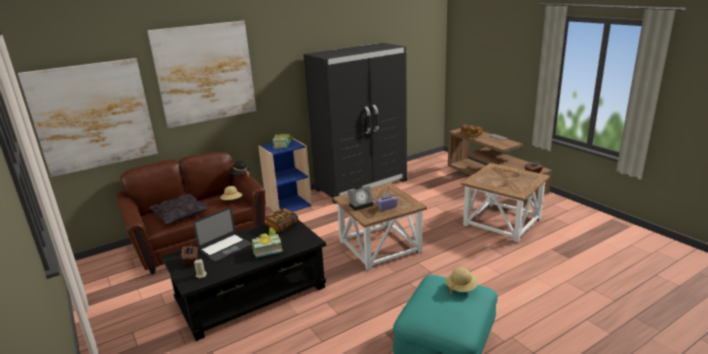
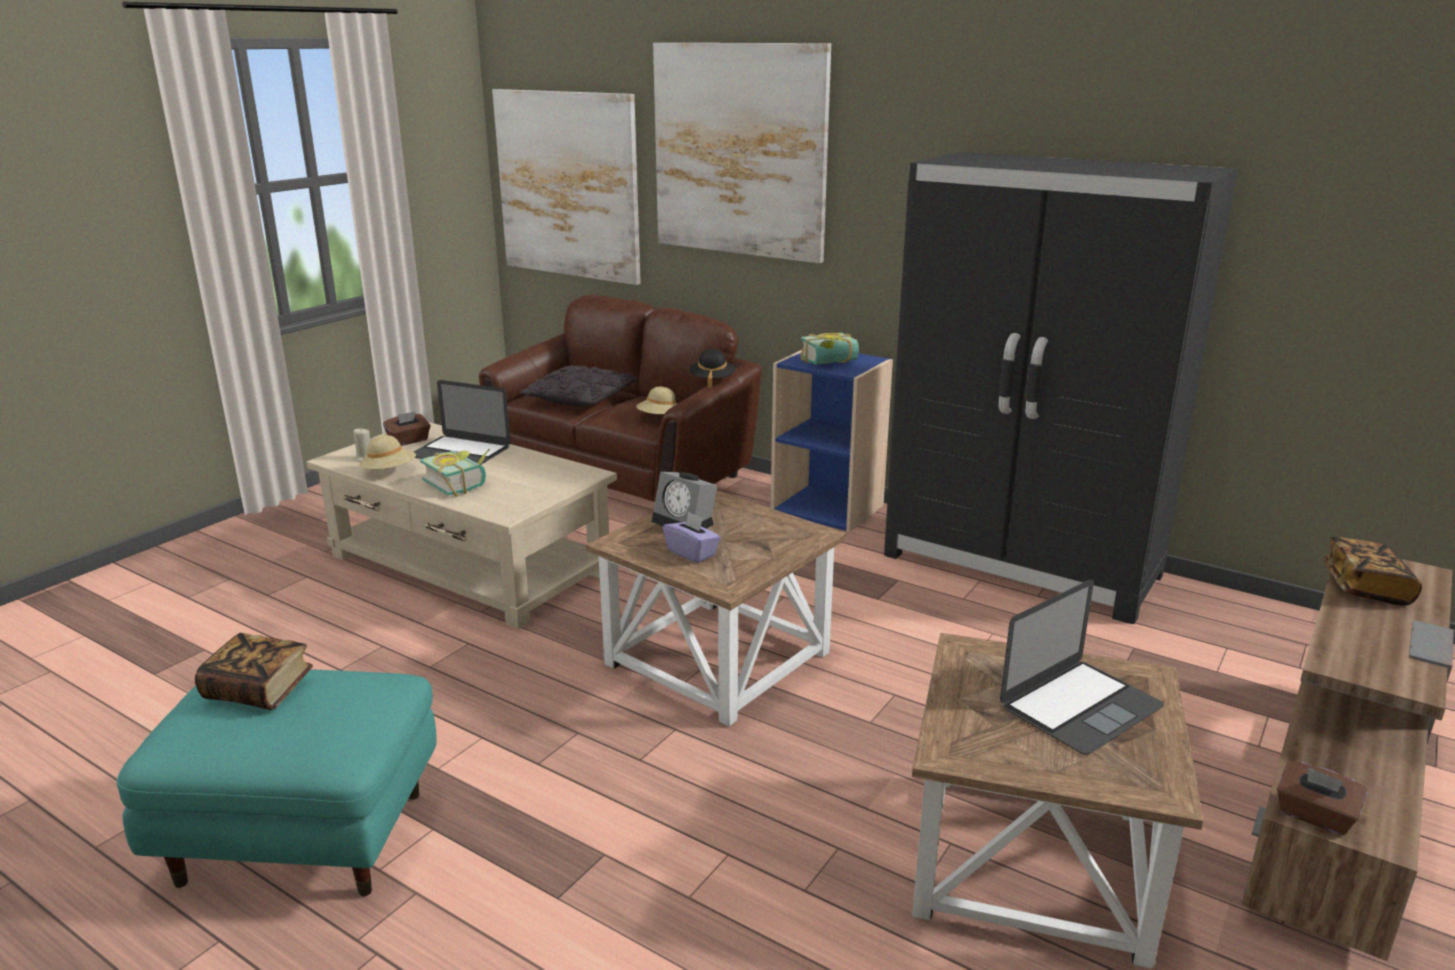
camera: 65 degrees right, 0 degrees up
(252, 295) = (470, 564): black coffee table -> beige coffee table
(282, 226) = (558, 475): book -> book (259, 689)
(461, 287) = (341, 721): beige hat -> beige hat (389, 472)
(503, 175) = (1080, 706): none -> laptop

